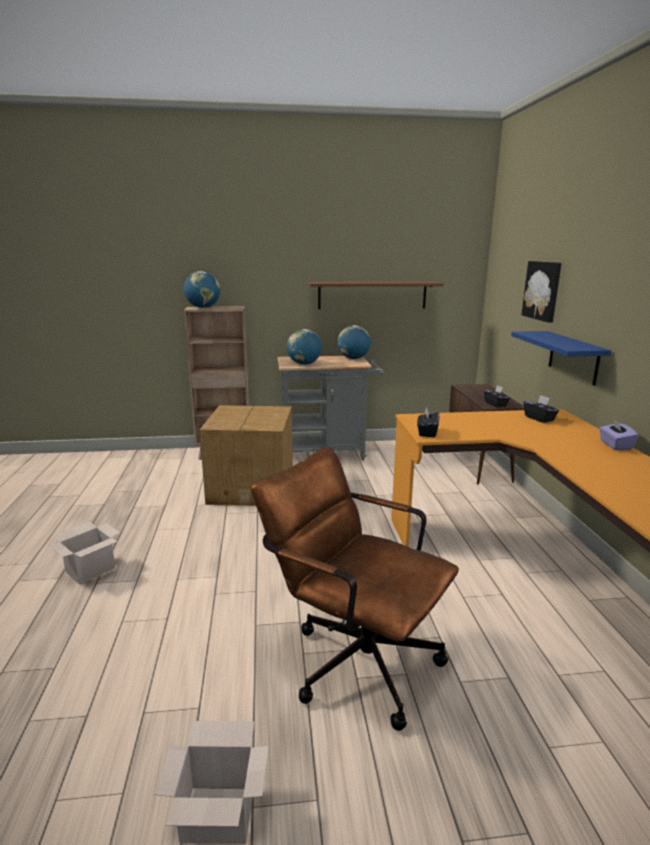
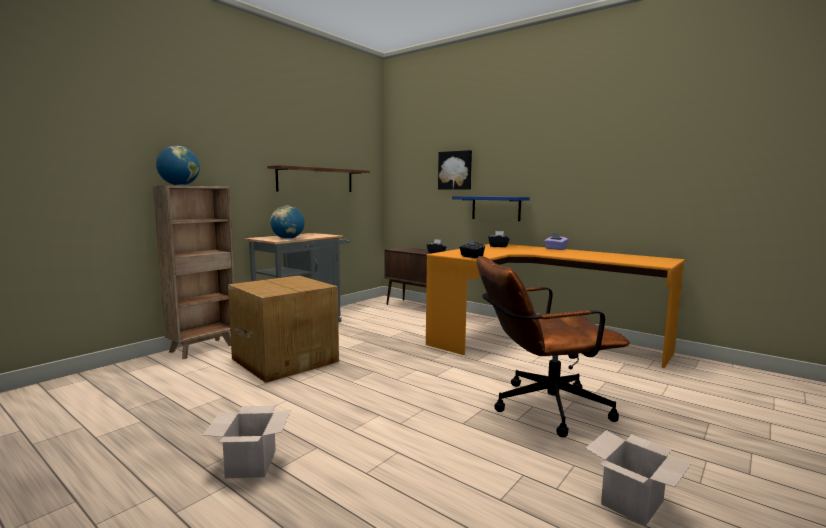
camera: 45 degrees left, 10 degrees down
(353, 358) = (314, 234): globe -> none

